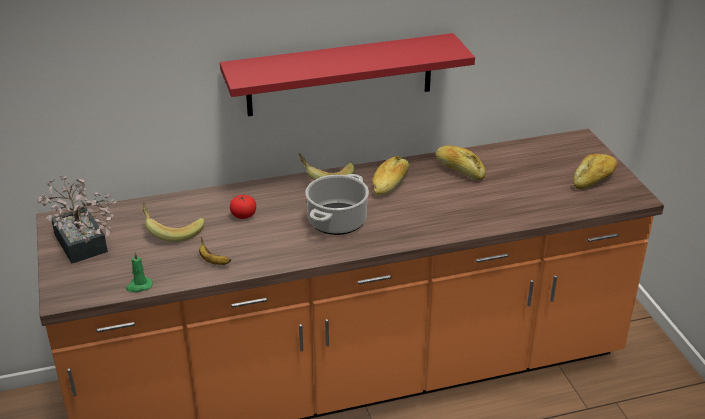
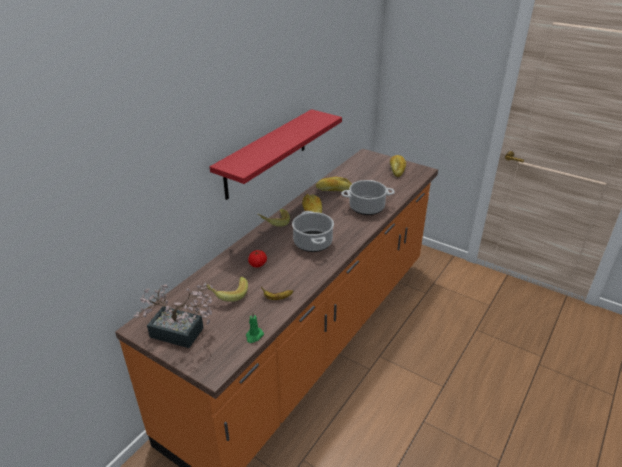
camera: 40 degrees left, 0 degrees up
(470, 210) = (367, 207): none -> cooking pot

